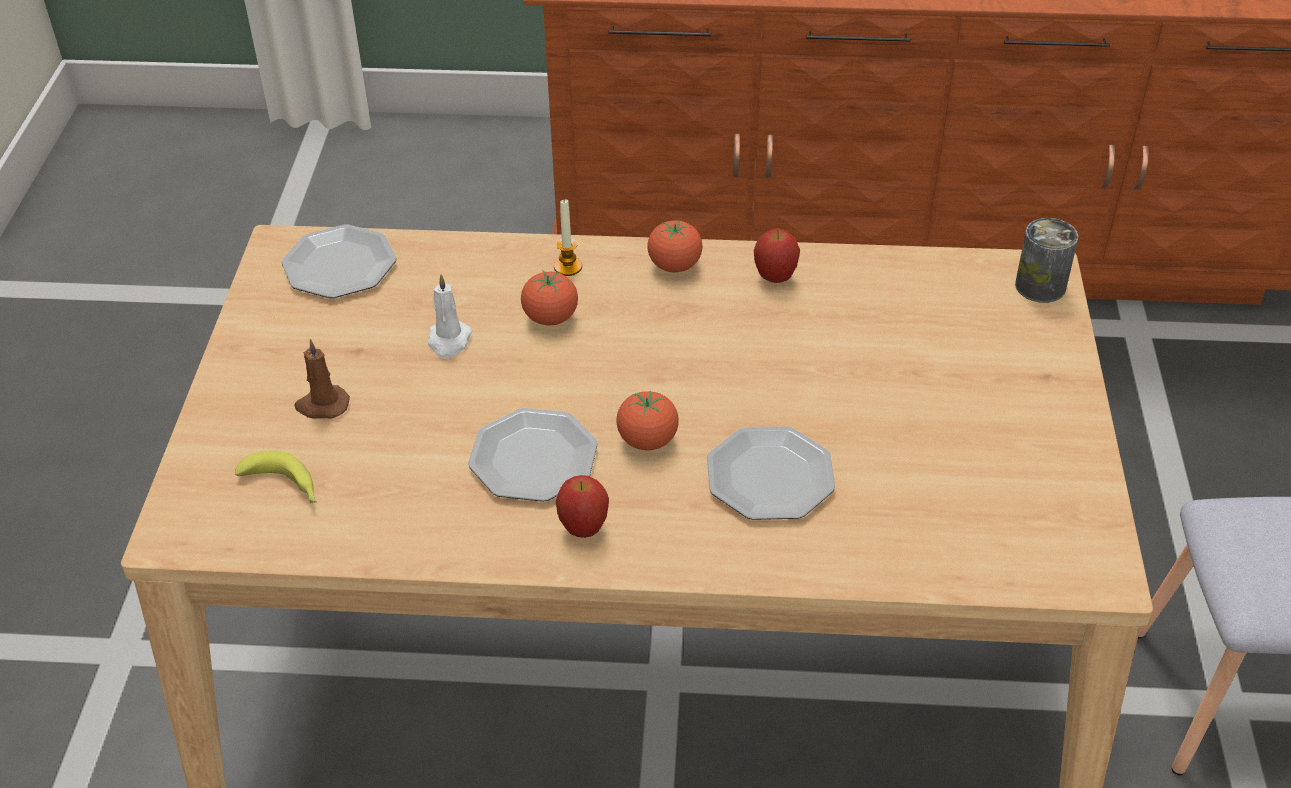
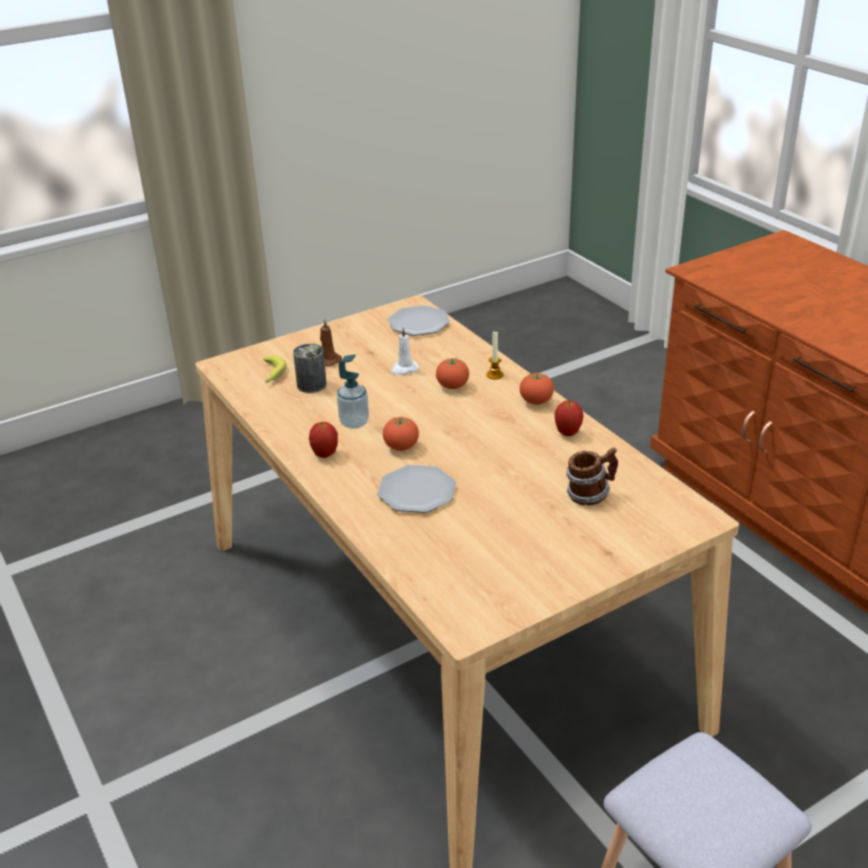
camera: 55 degrees right, 10 degrees down
(532, 458) = (354, 423): plate -> soap dispenser
(922, 330) = (590, 495): none -> mug
(1040, 286) = (686, 522): can -> can (311, 385)

